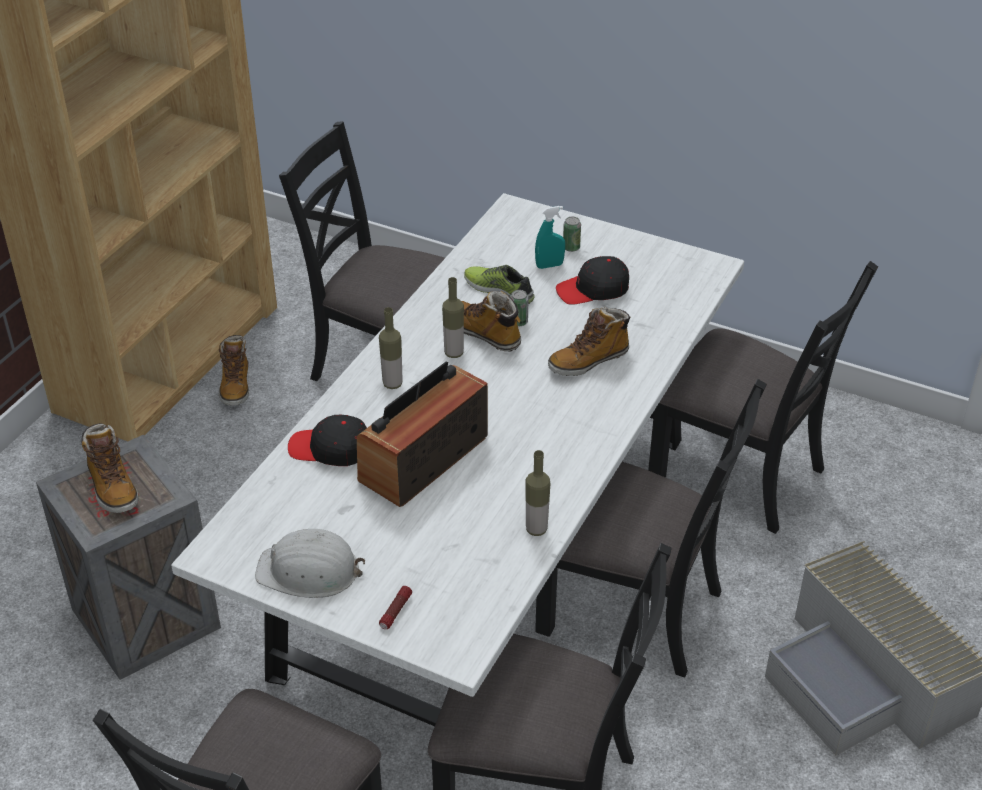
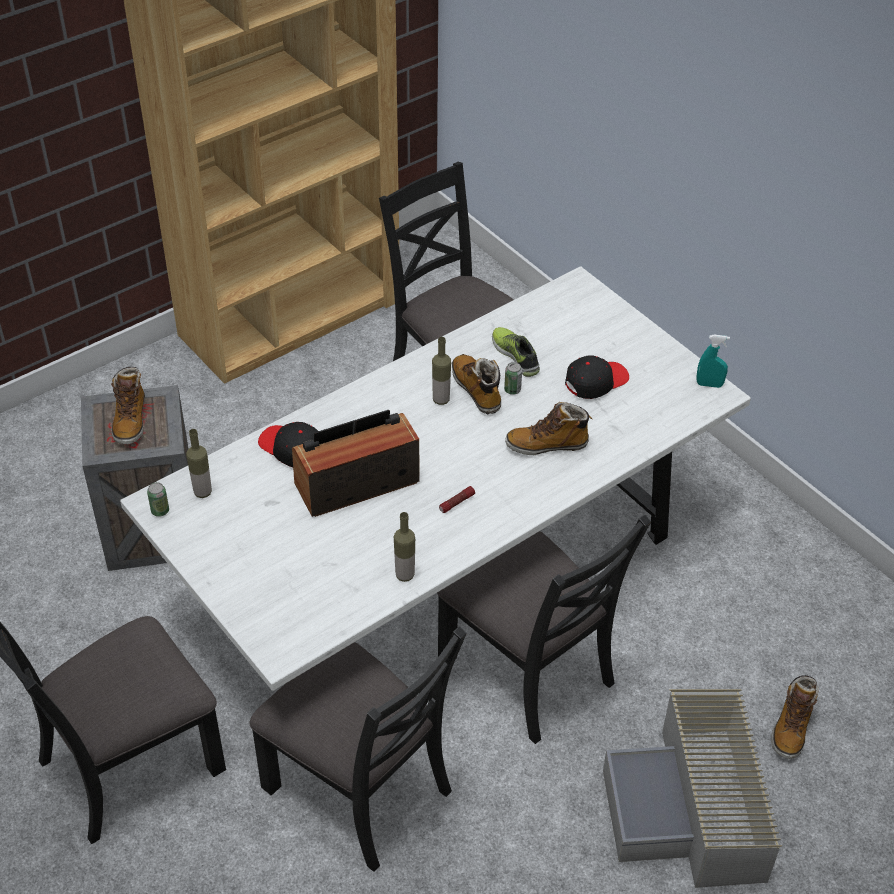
camera: 25 degrees right, 5 degrees up
(235, 386) = (327, 360): boot -> boot (791, 728)
(309, 571) = (212, 543): white hard hat -> none
(392, 384) = (374, 410): bottle -> bottle (202, 492)
(395, 612) = (254, 600): flashlight -> flashlight (456, 503)
(549, 265) = (573, 347): turquoise spray bottle -> turquoise spray bottle (709, 384)
(571, 247) = (603, 336): can -> can (160, 511)
(593, 289) = (595, 381): black cap -> black cap turned 135 degrees clockwise
(739, 473) = (699, 586): black chair -> none

